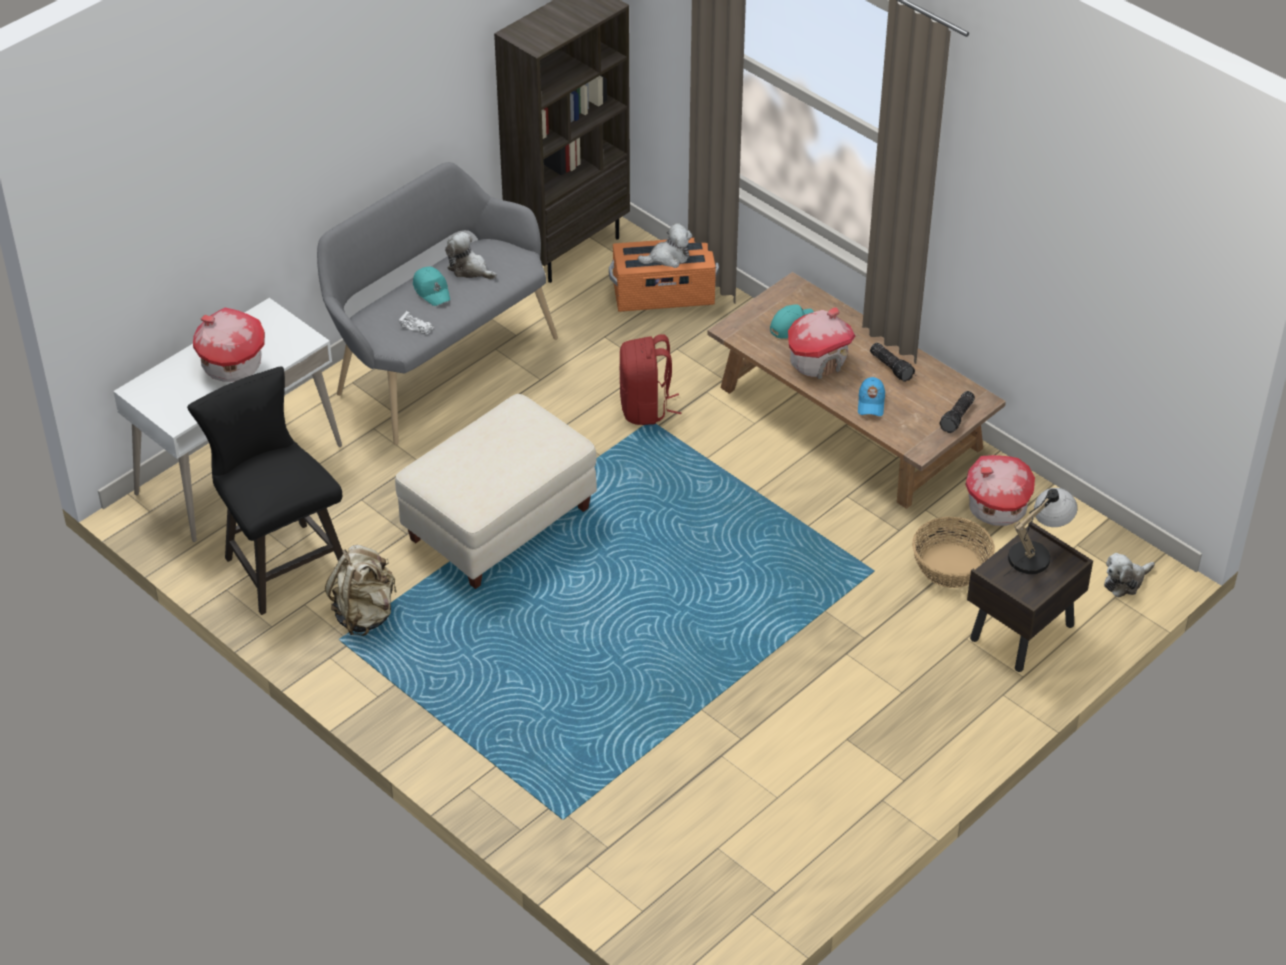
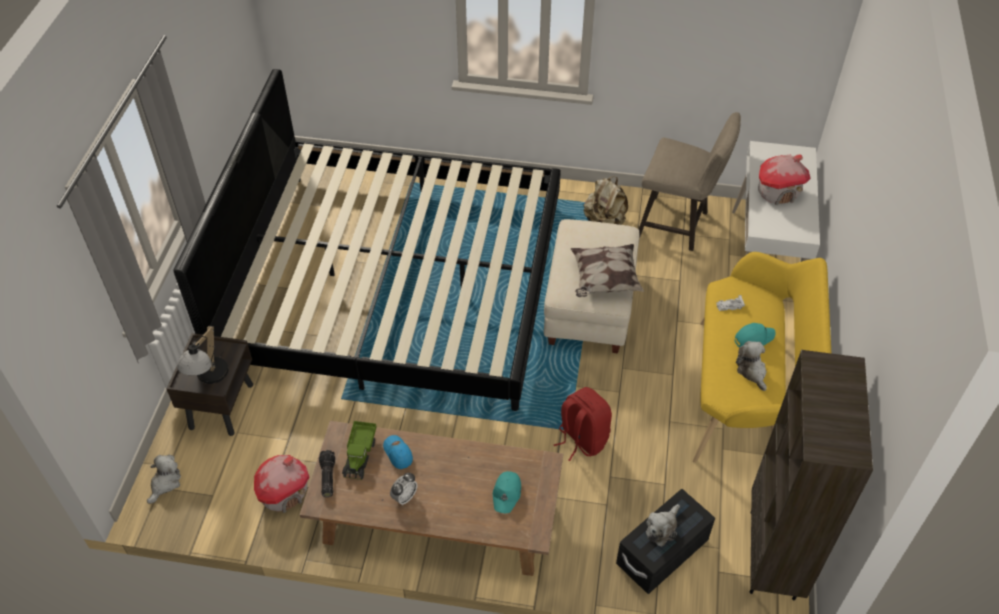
camera: 145 degrees right, 5 degrees up
(281, 561) = (678, 226): black stool -> beige stool
(432, 290) = (753, 338): turquoise cap -> turquoise cap turned 135 degrees clockwise
(438, 363) = (743, 395): grey bench -> yellow bench
(469, 269) = (752, 371): plush toy -> plush toy turned 105 degrees counterclockwise
(506, 430) = (604, 280): none -> pillow
(664, 295) = (661, 552): orange storage box -> black storage box
(707, 676) = (395, 283): none -> bed
(818, 361) = (462, 470): toy house -> none
(892, 367) = (404, 497): flashlight -> alarm clock
(911, 420) = (360, 455): none -> toy truck
(951, 566) = (292, 430): basket -> none

